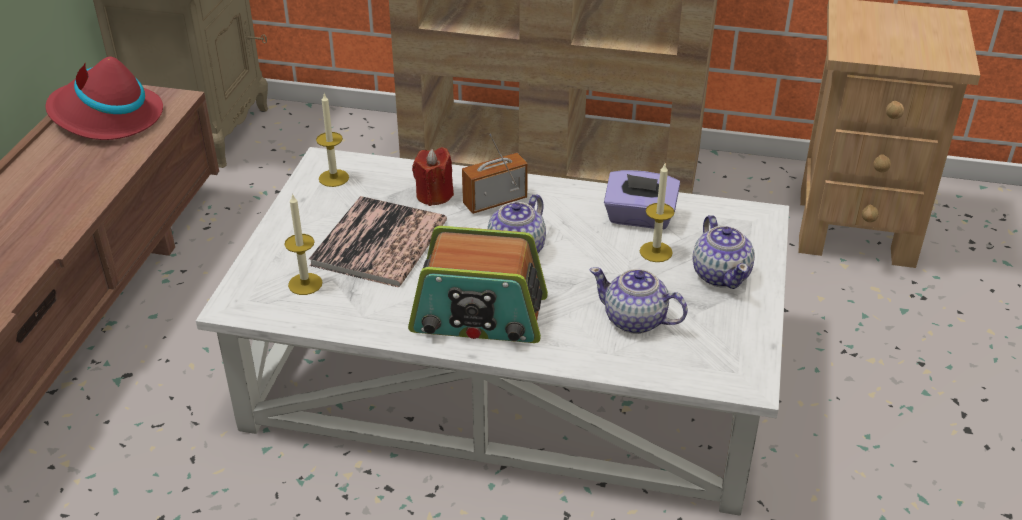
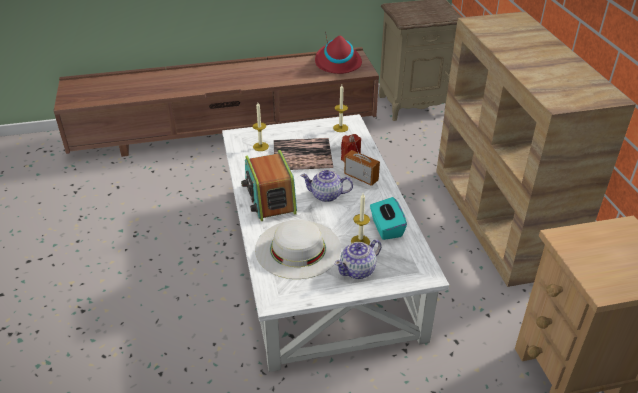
camera: 65 degrees right, 0 degrees up
(635, 320) = (298, 248): teapot -> white hat
(639, 218) = (386, 228): purple tissue box -> turquoise tissue box

